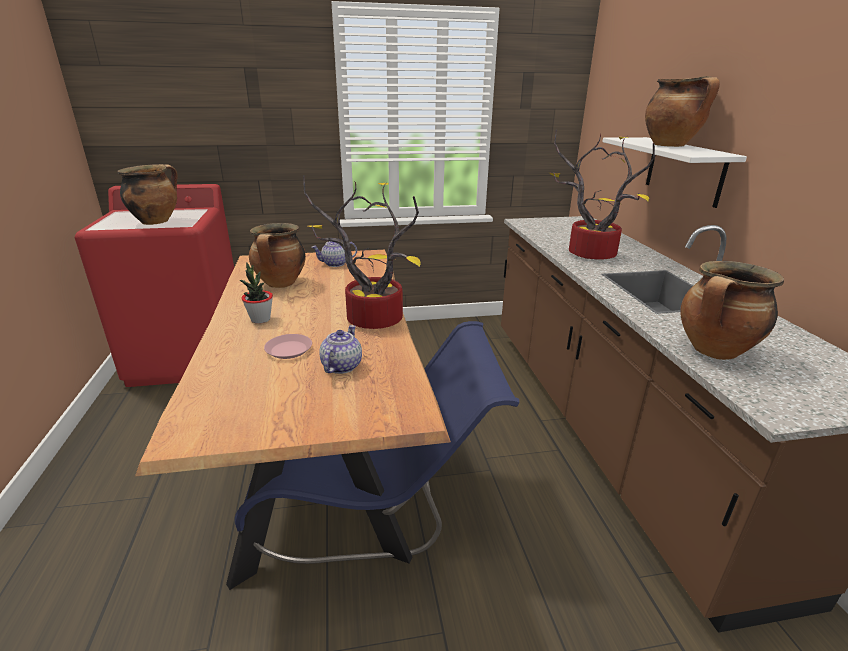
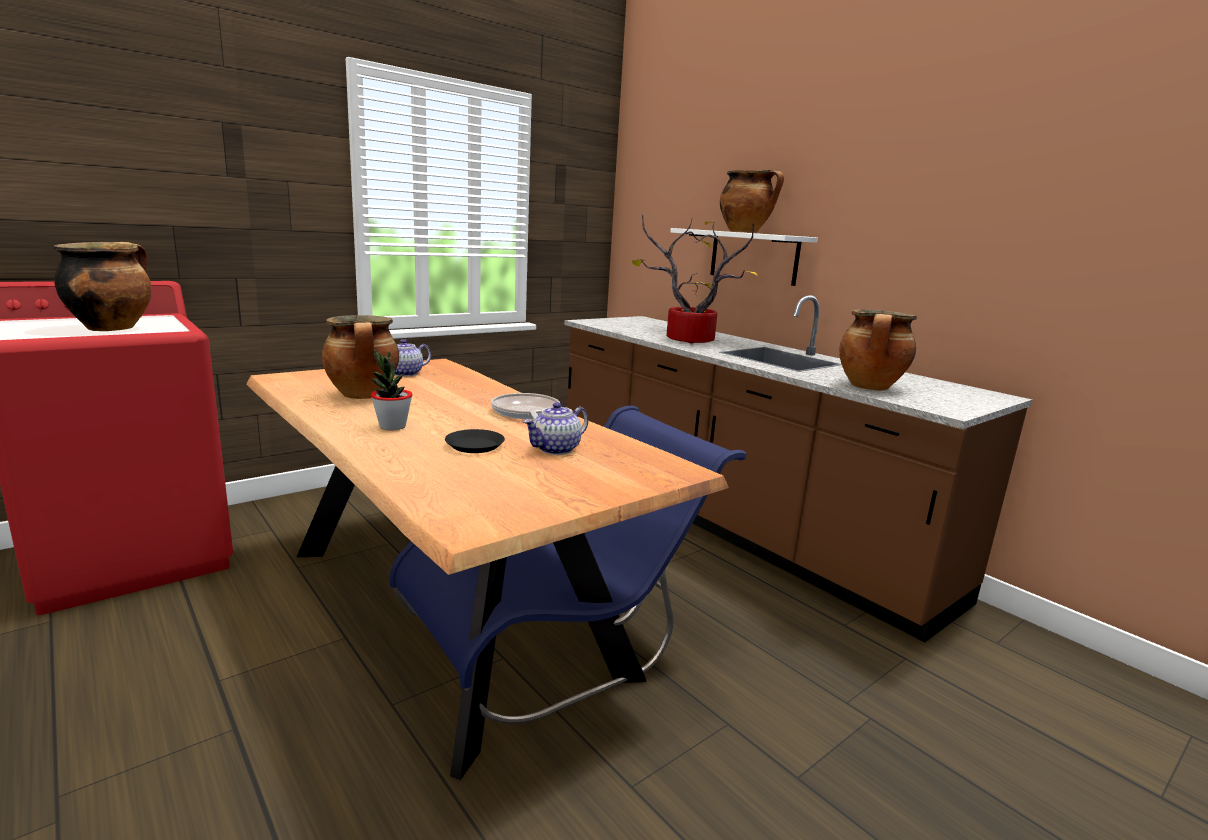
camera: 30 degrees left, 10 degrees down
(289, 350) = (474, 445): pink plate -> black plate
(341, 366) = (556, 449): teapot -> teapot turned 120 degrees counterclockwise
(369, 320) = (526, 413): potted plant -> frying pan

